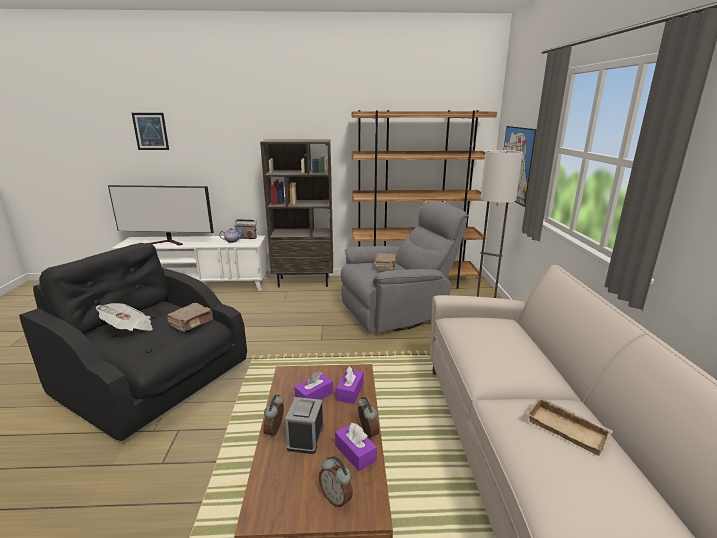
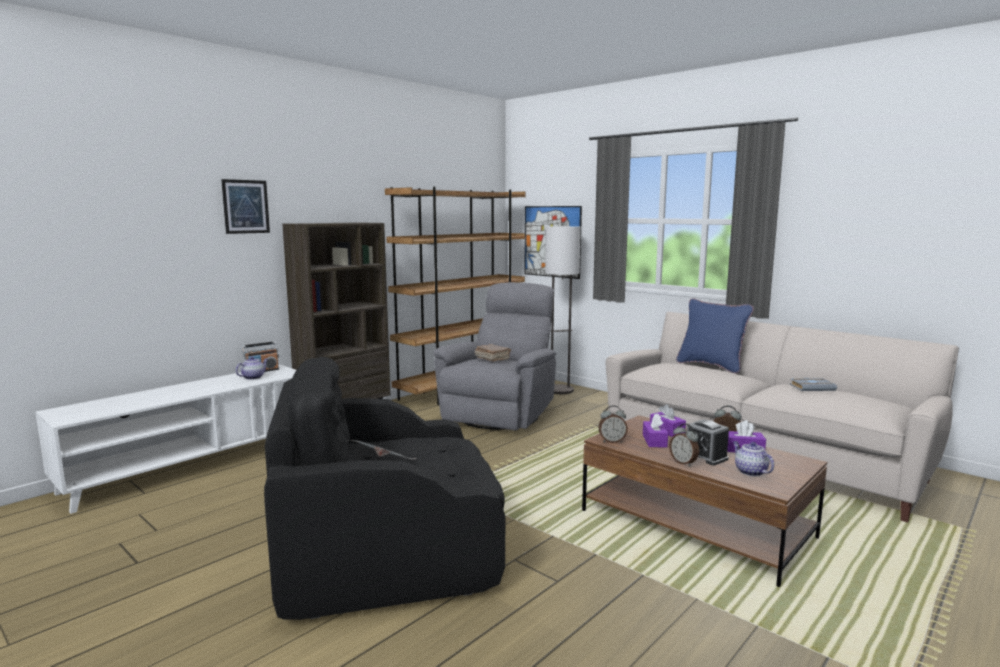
camera: 45 degrees left, 10 degrees down
(150, 131) = (95, 212): picture -> picture (246, 206)
(168, 242) = (149, 399): television -> none
(192, 323) = (436, 442): brown book -> none
(294, 479) = (750, 471): none -> teapot
(336, 498) = (784, 466): alarm clock -> alarm clock (612, 441)
(539, 343) = (711, 366): none -> blue pillow
(568, 429) = (812, 387): beige tray -> grey book

